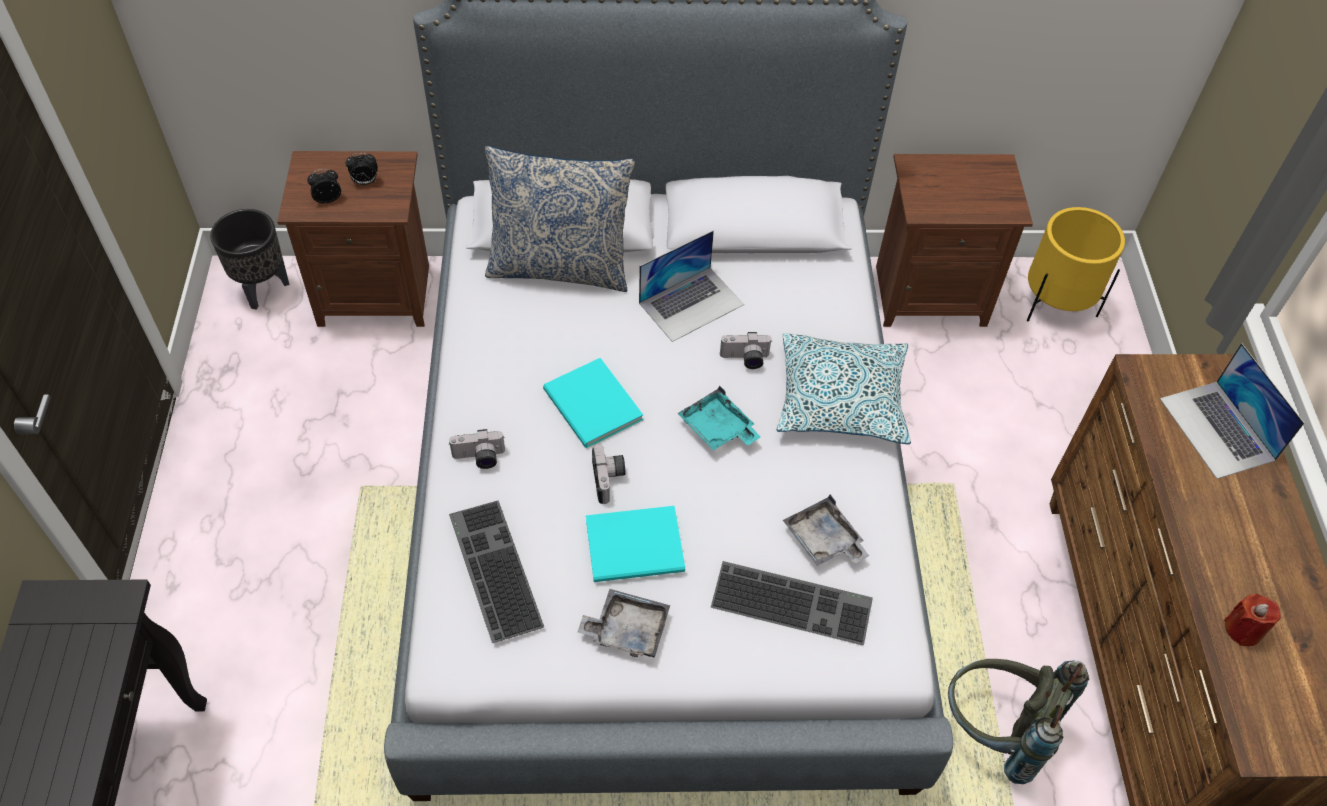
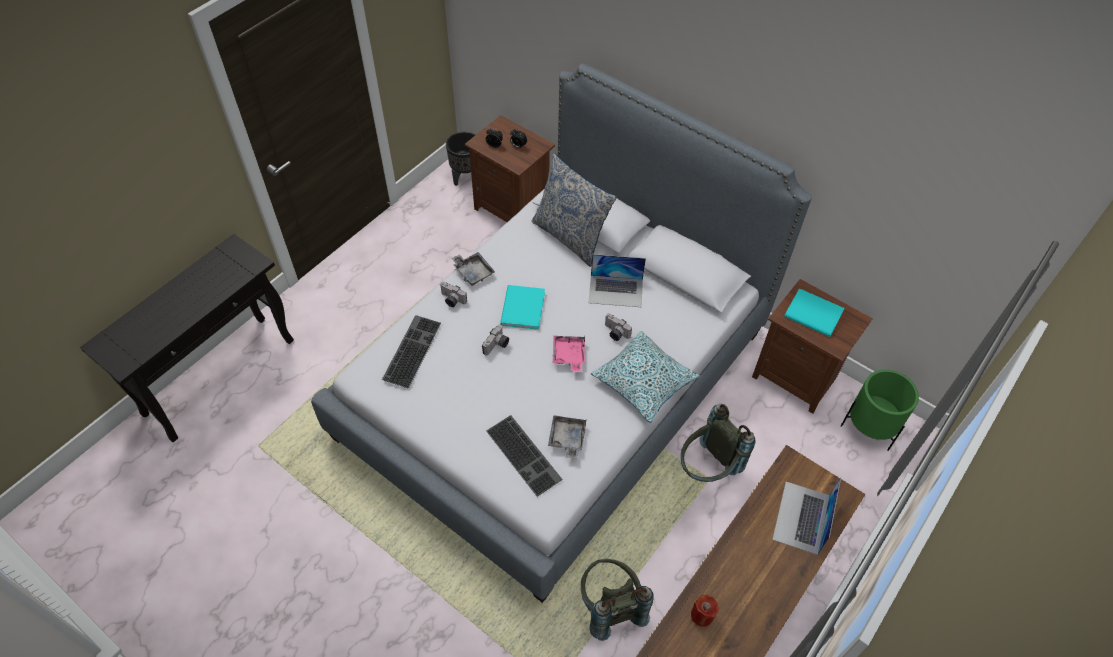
camera: 40 degrees right, 0 degrees up
(627, 629) = (441, 414): grey tray -> grey tray (473, 272)
(638, 548) = (479, 383): turquoise book -> turquoise book (814, 315)
(717, 429) = (569, 356): turquoise tray -> pink tray
(939, 474) = (707, 469): none -> grey backpack
(1056, 302) = (869, 427): yellow planter -> green planter

